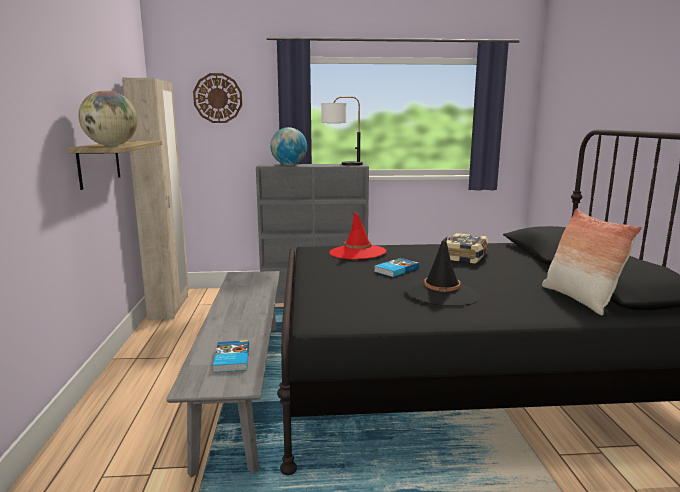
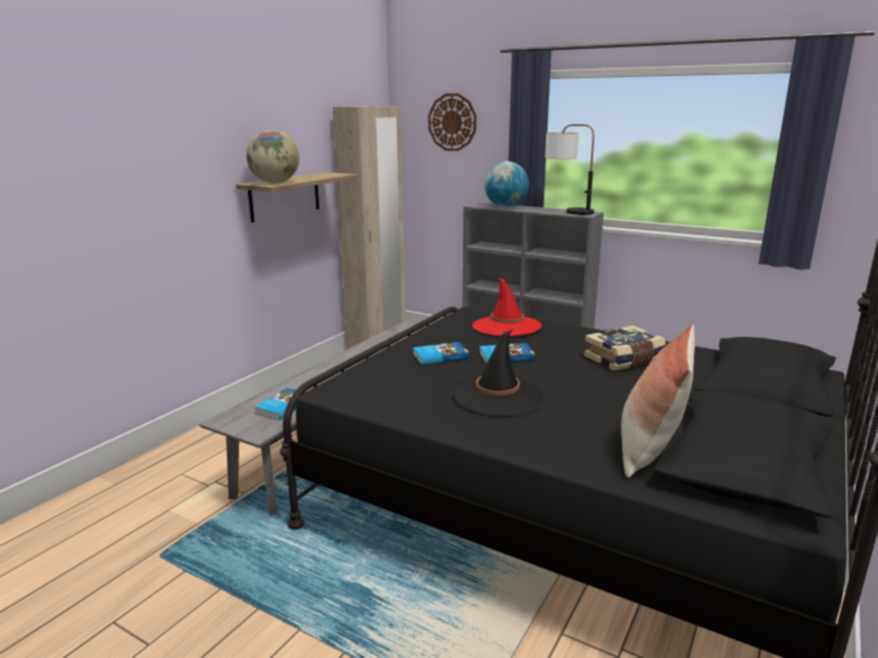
camera: 35 degrees right, 5 degrees up
(351, 279) = (440, 356): none -> book

